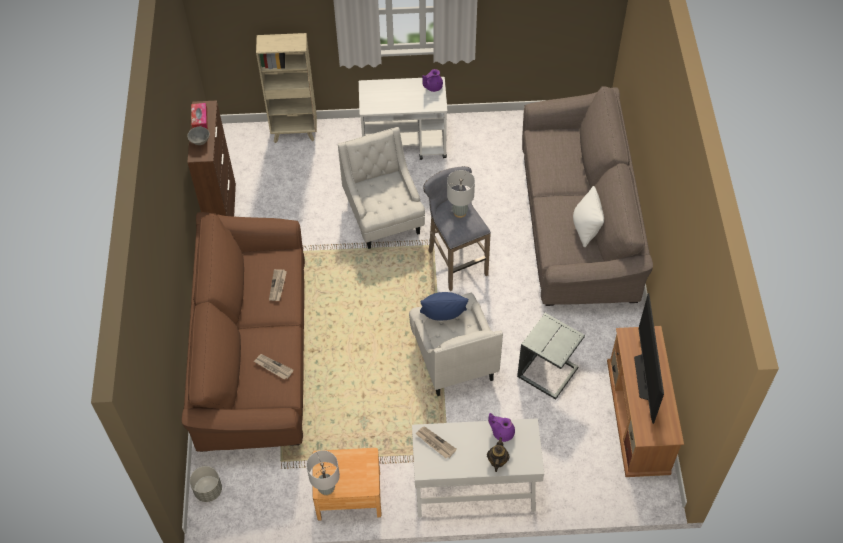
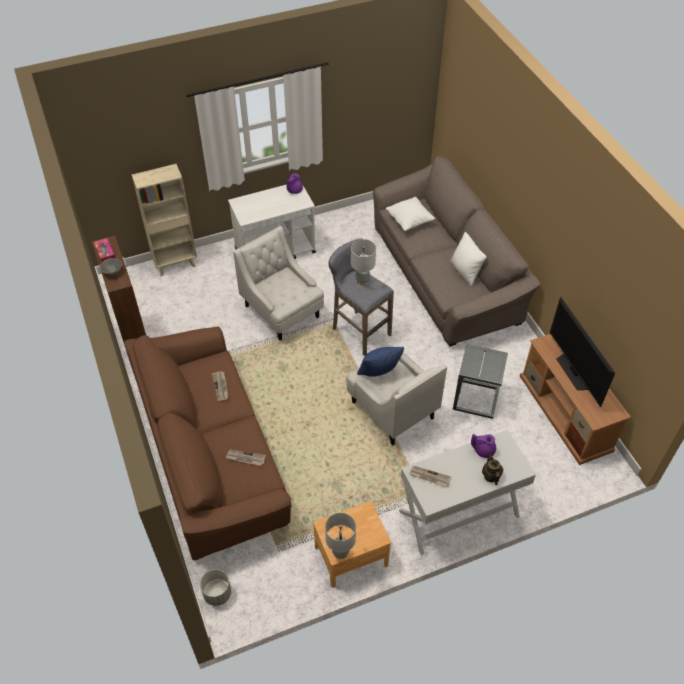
camera: 20 degrees left, 5 degrees down
(551, 152) = (409, 221): none -> white pillow

